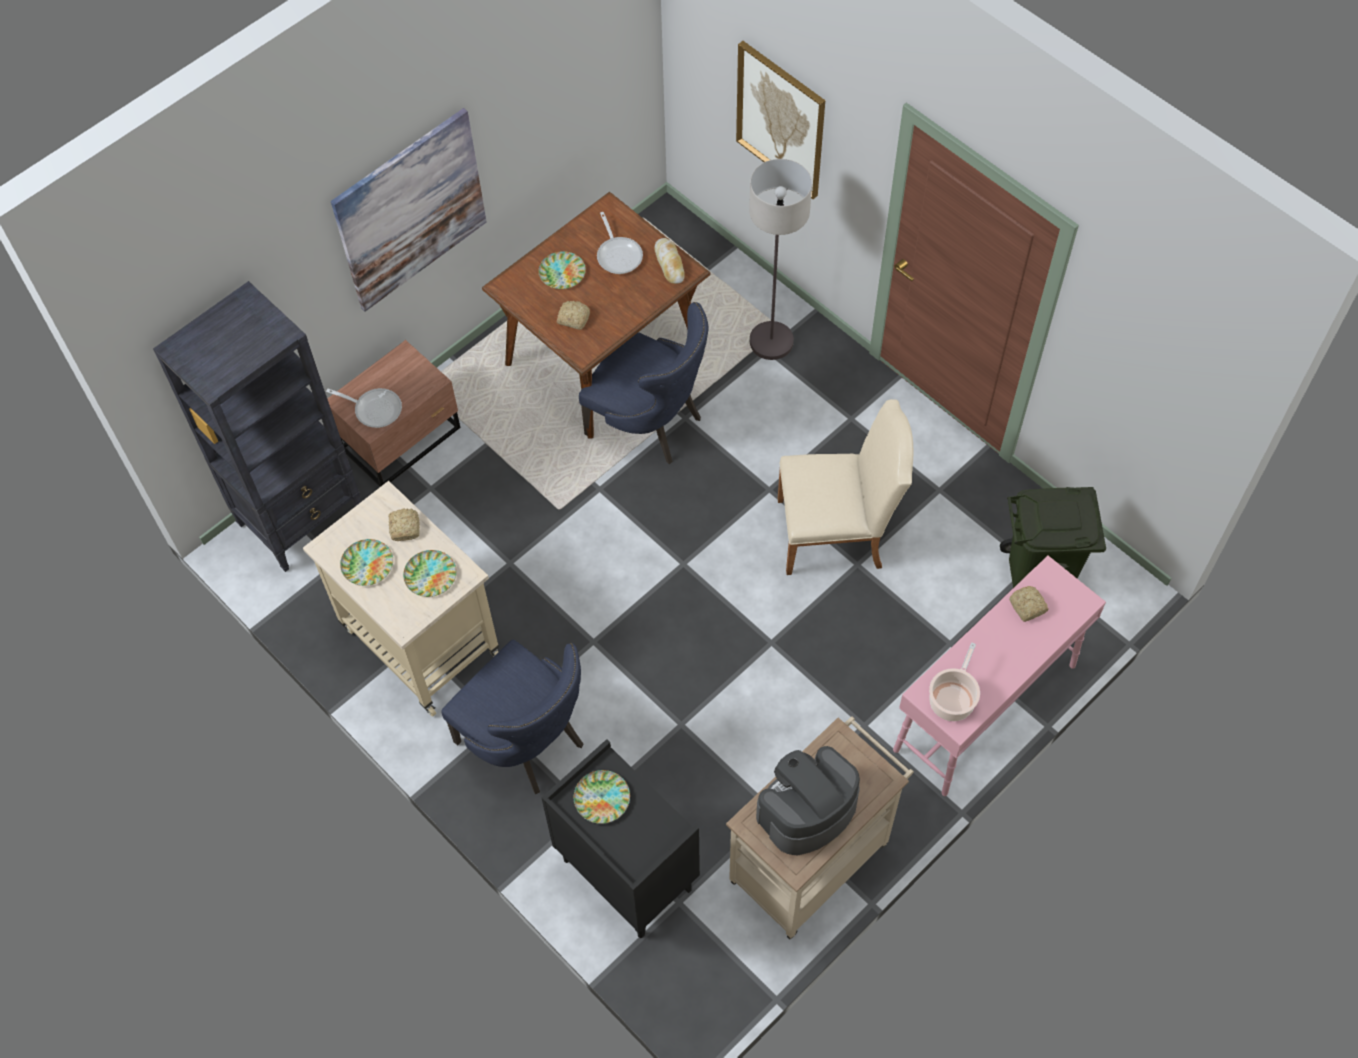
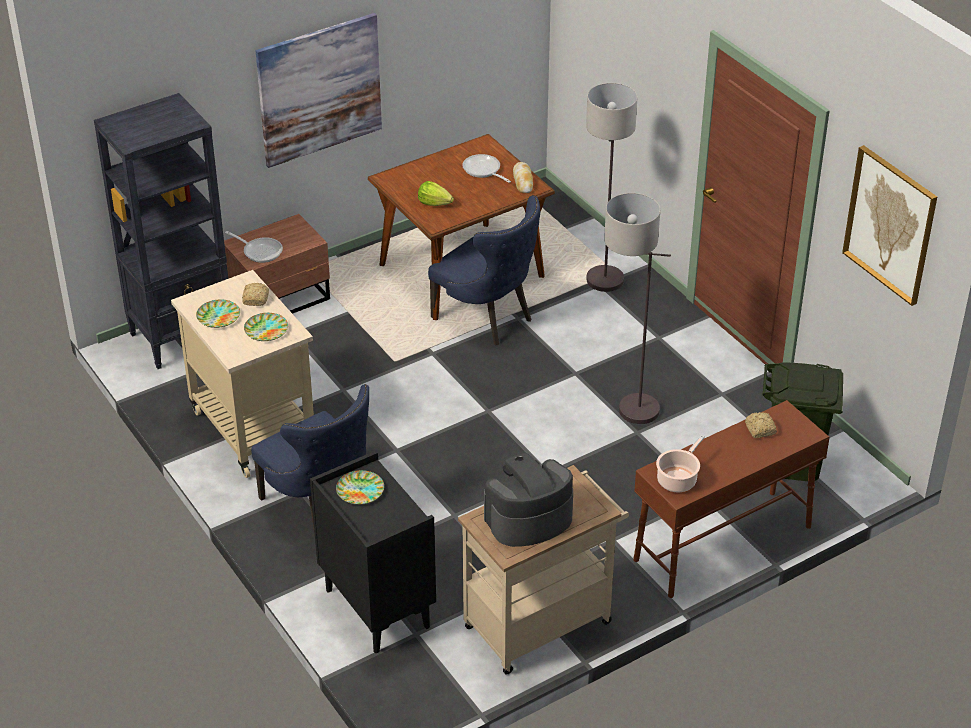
camera: 10 degrees right, 20 degrees down
(562, 273) = (434, 176): plate -> none
(573, 318) = (434, 203): bread -> lettuce
(618, 254) = (483, 171): frying pan -> frying pan turned 150 degrees clockwise
(781, 119) = (628, 74): picture -> picture (890, 224)
(838, 532) = (626, 409): beige chair -> grey floor lamp
(983, 707) = (721, 543): pink console table -> brown console table

